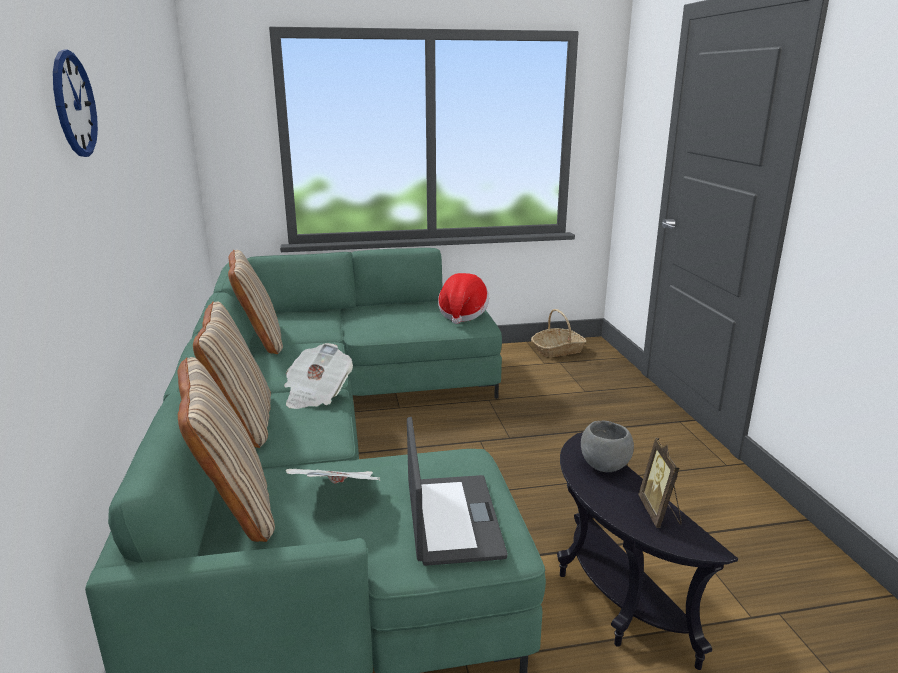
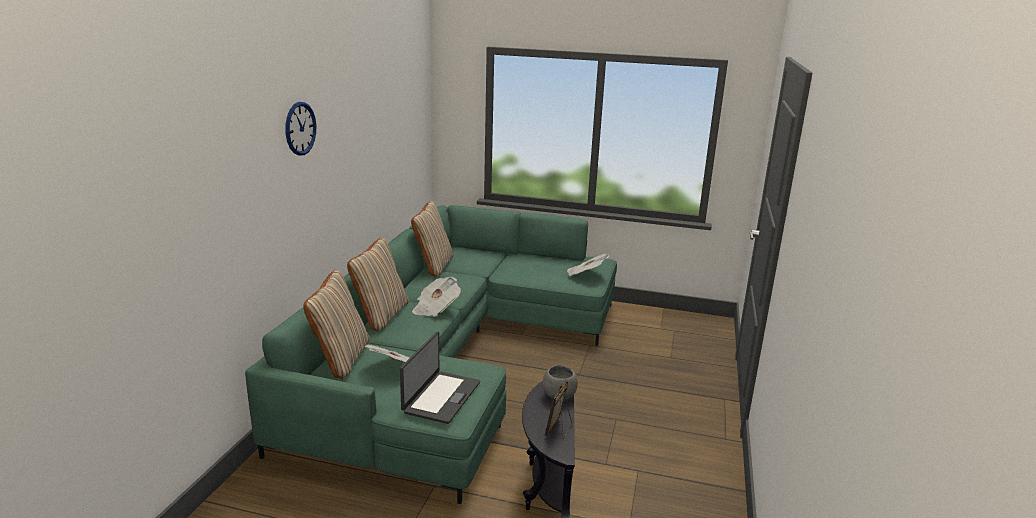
camera: 25 degrees right, 0 degrees up
(462, 314) = (585, 275): hat -> newspaper
(557, 350) = (682, 321): basket -> none

